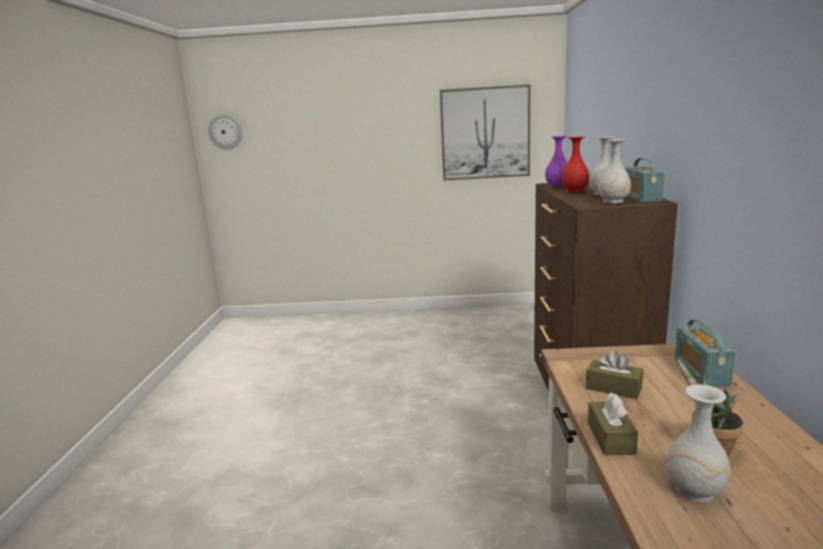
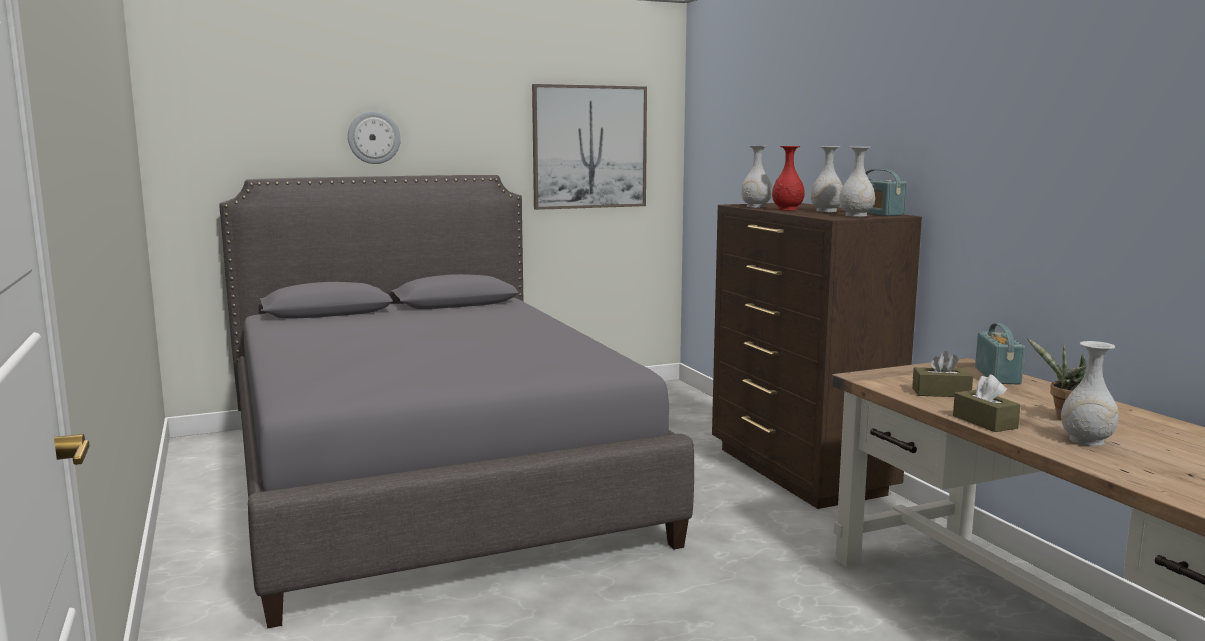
camera: 25 degrees left, 5 degrees down
(226, 132) = (198, 122): wall clock -> wall clock (374, 137)
(326, 369) = (430, 480): none -> grey bed
(557, 187) = (755, 206): purple vase -> white vase
(701, 372) = (997, 376): radio -> radio turned 150 degrees counterclockwise

